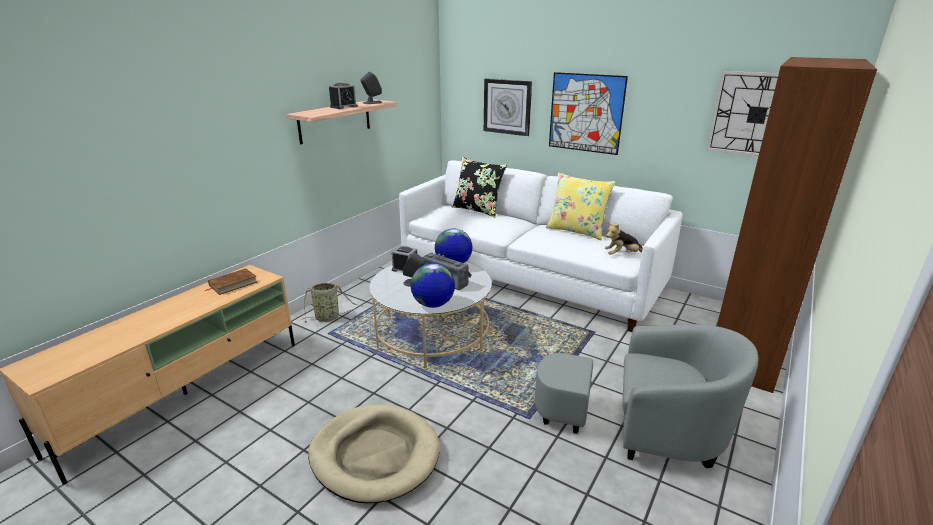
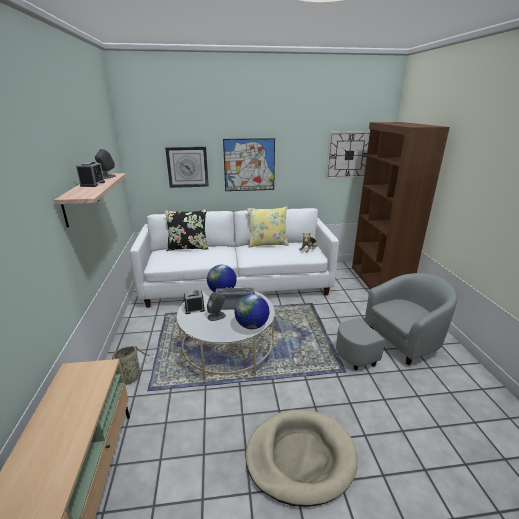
camera: 40 degrees left, 0 degrees up
(233, 284) = (76, 390): brown book -> none

